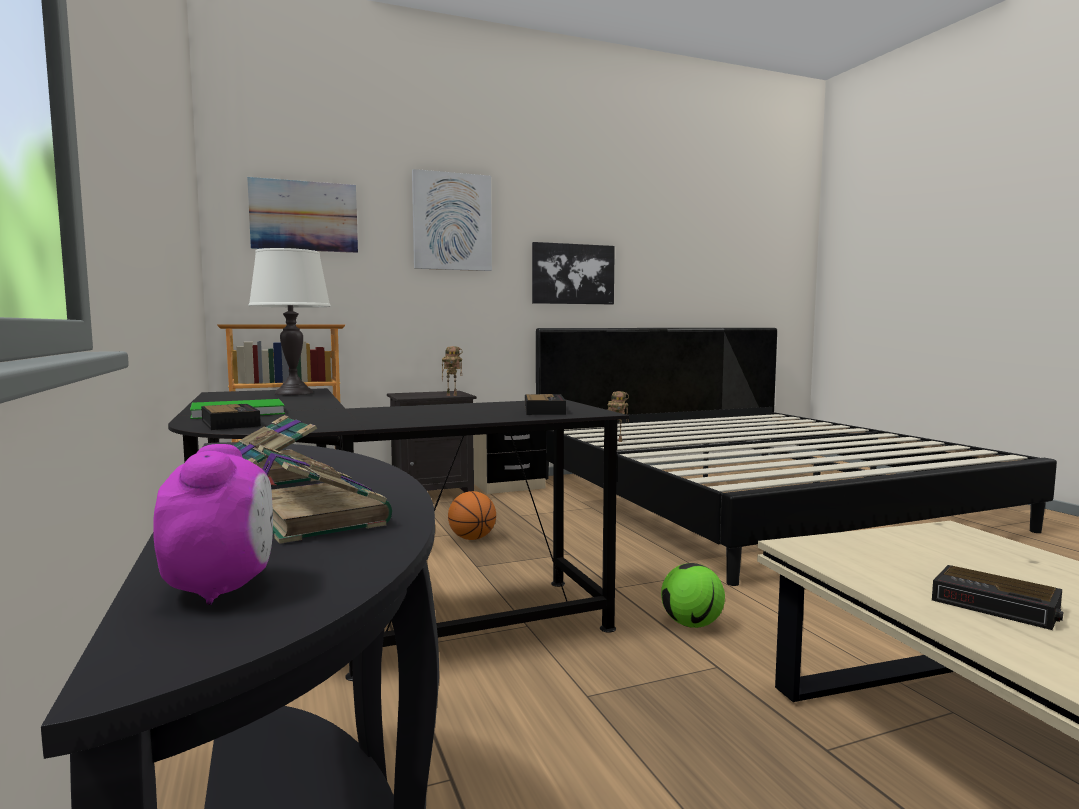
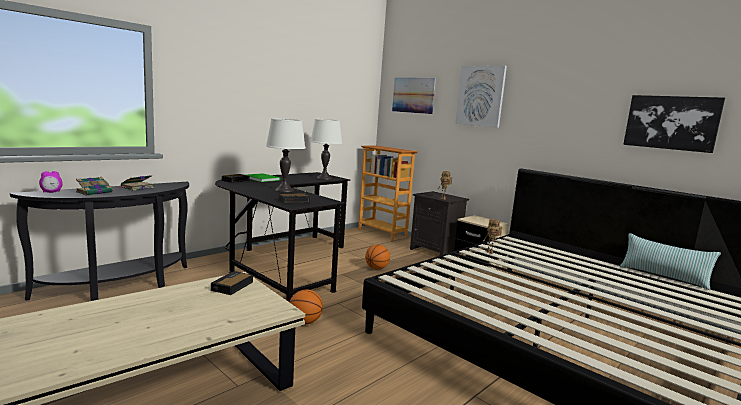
camera: 65 degrees right, 5 degrees up
(420, 409) = (284, 190): none -> white table lamp
(572, 274) = (557, 132): picture -> picture (671, 122)
(692, 624) = (305, 322): football -> basketball
(712, 417) = (663, 276): none -> pillow
(998, 605) = (166, 303): alarm clock -> alarm clock (231, 286)

